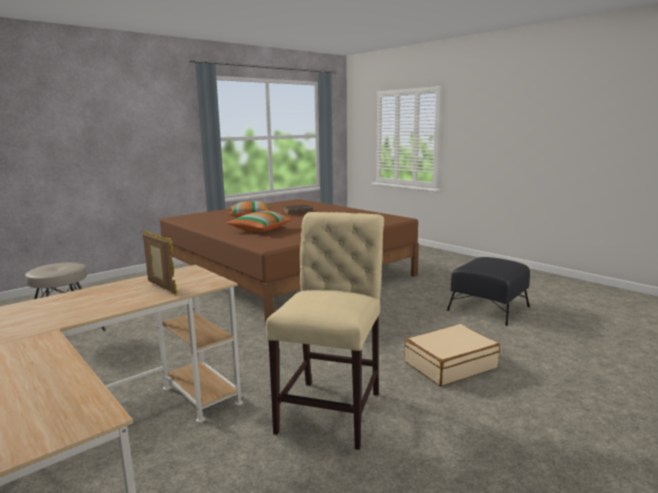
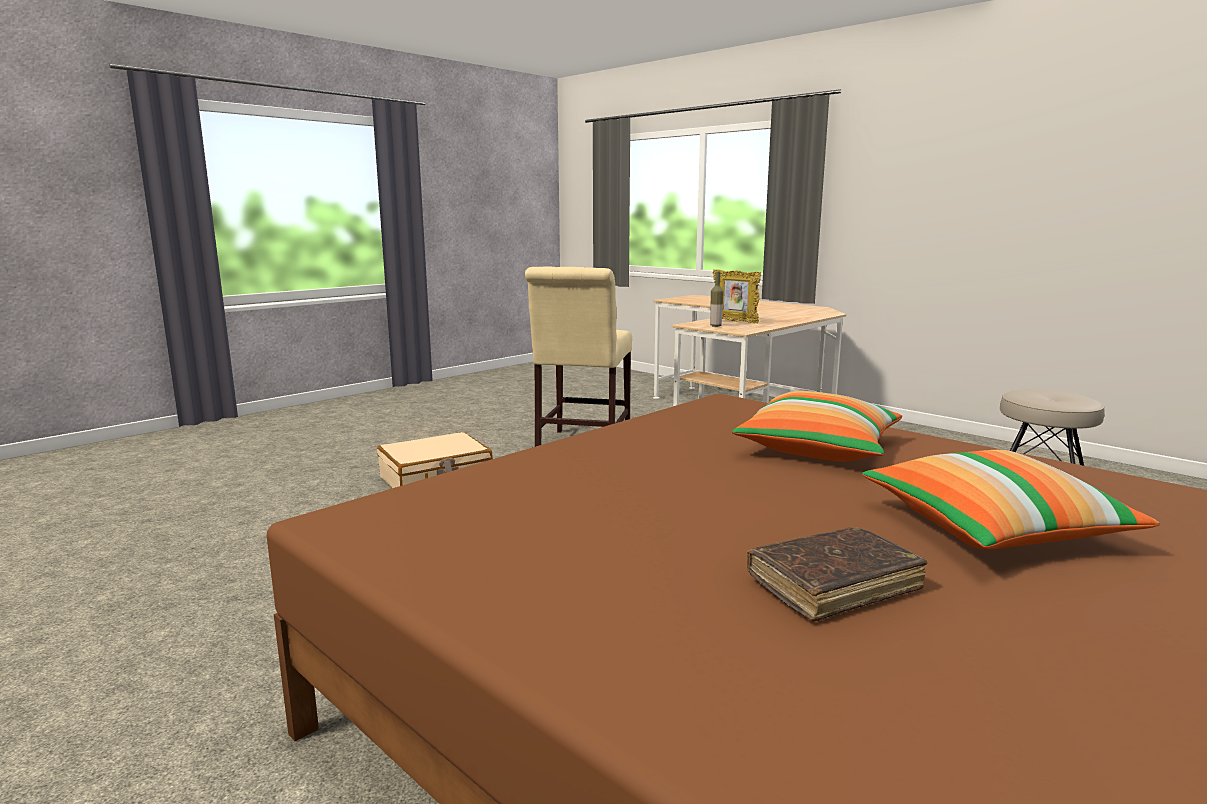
camera: 175 degrees right, 0 degrees up
(197, 279) = (715, 326): none -> bottle
(487, 308) = (252, 573): black ottoman -> none

